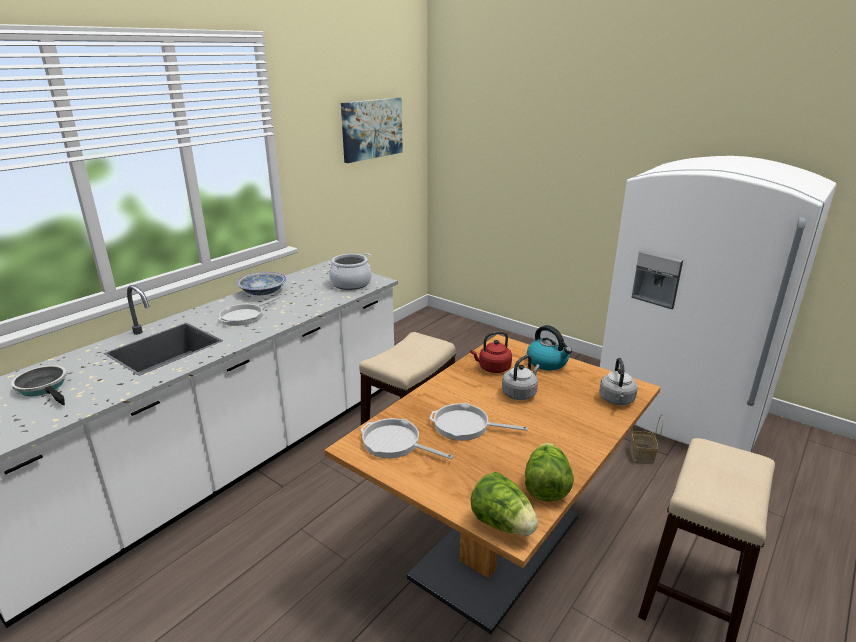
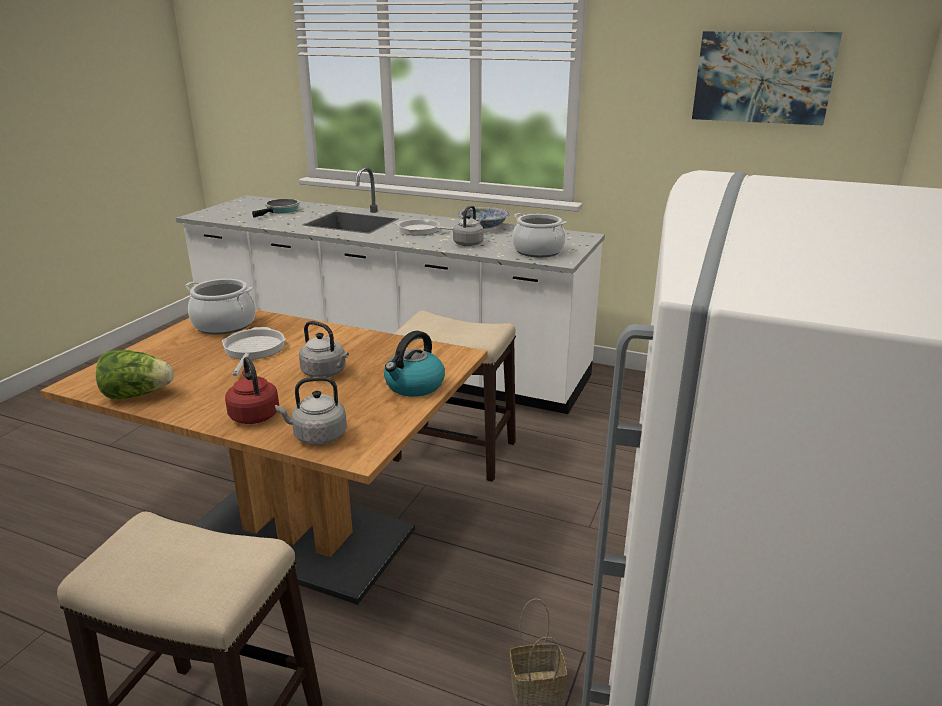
camera: 75 degrees right, 0 degrees up
(306, 303) = (469, 243): none -> grey kettle
(395, 443) = (224, 325): frying pan -> cooking pot
(492, 368) = (385, 354): red kettle -> red kettle (254, 415)
(502, 524) = (91, 378): lettuce -> none

